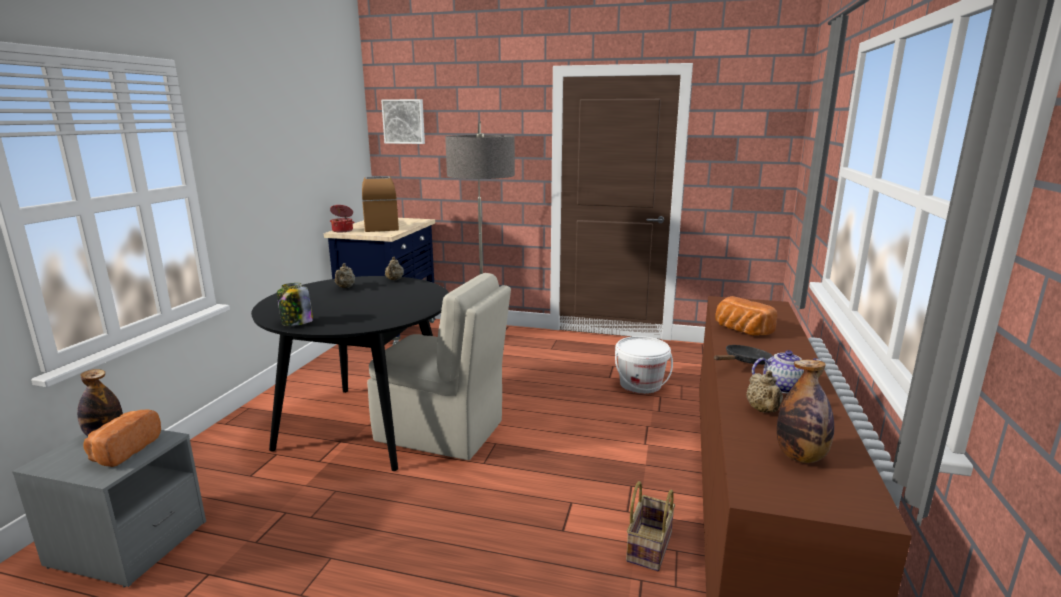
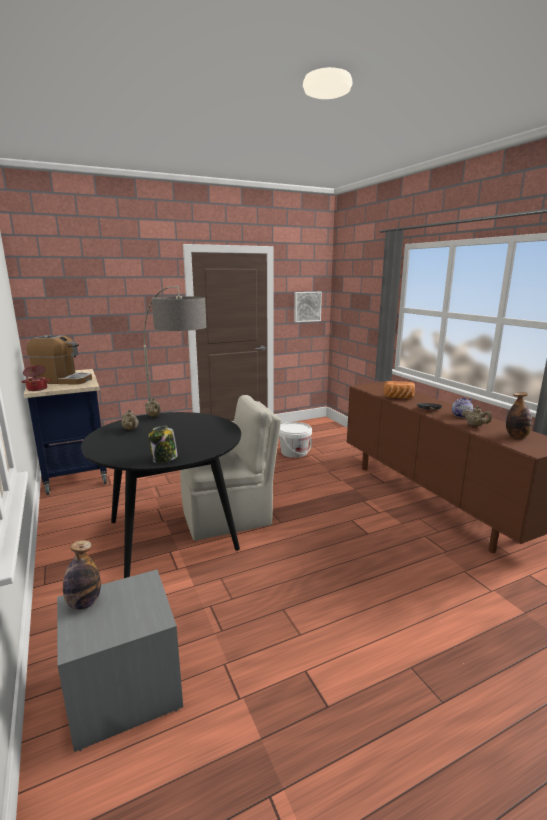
camera: 40 degrees left, 0 degrees up
(123, 451) = (130, 602): bread -> none
(381, 226) = (63, 380): coffee machine -> coffee machine turned 150 degrees clockwise
(404, 121) = (53, 286): picture -> picture (307, 306)
(648, 545) = (407, 521): basket -> none

